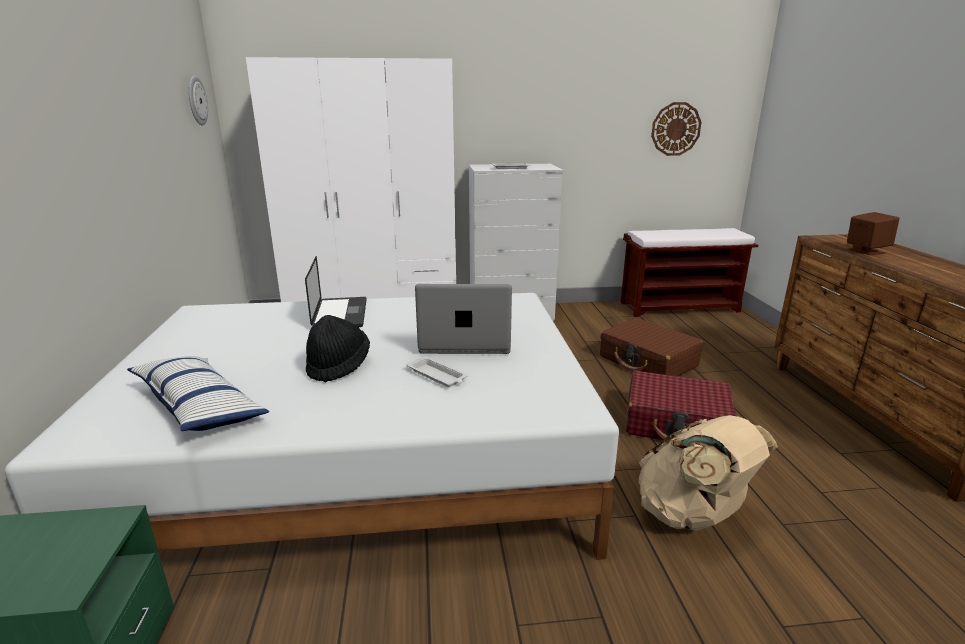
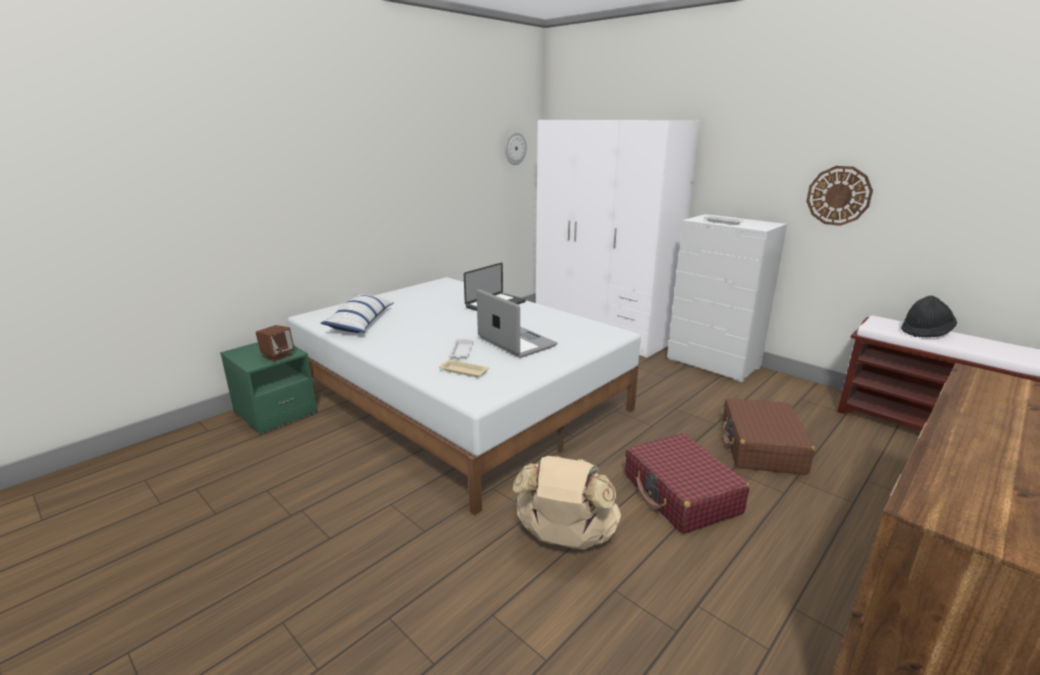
camera: 50 degrees right, 0 degrees up
(338, 366) = (436, 328): black hat -> black hat (925, 332)
(494, 393) = (463, 371): none -> beige tray
(675, 129) = (966, 203): wall clock -> wall clock (838, 195)
(866, 251) = (982, 402): brown speaker -> brown speaker (278, 356)

